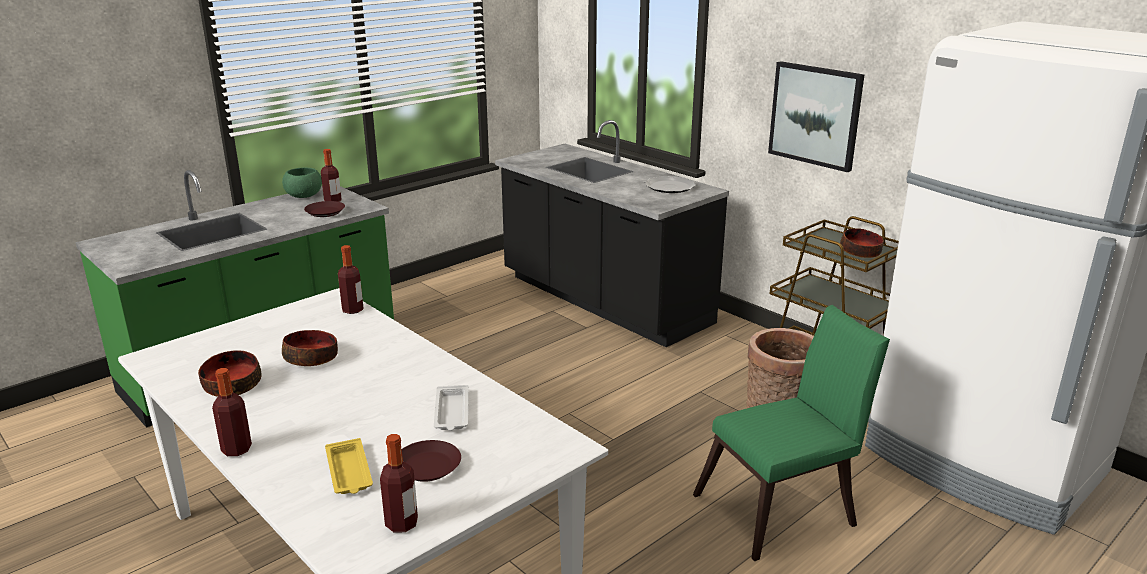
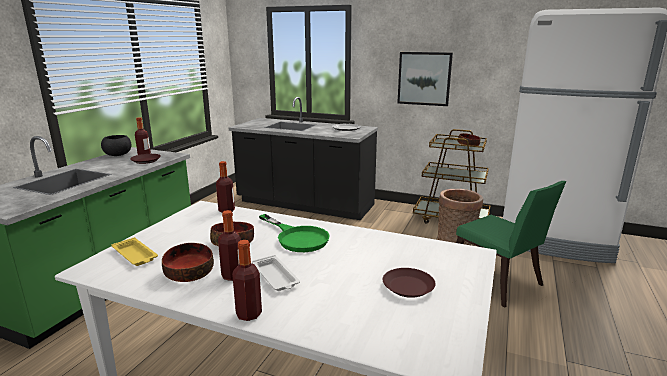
camera: 25 degrees left, 5 degrees down
(304, 196) = (118, 155): green bowl -> black bowl
(349, 472) = (359, 305): yellow tray -> yellow tray (135, 255)
(387, 369) = (297, 237): none -> green frying pan
(401, 523) = (444, 327): bottle -> bottle (232, 276)
(452, 413) = (377, 252): white tray -> white tray (275, 277)
(783, 508) = (497, 283): green chair -> green chair turned 105 degrees clockwise

